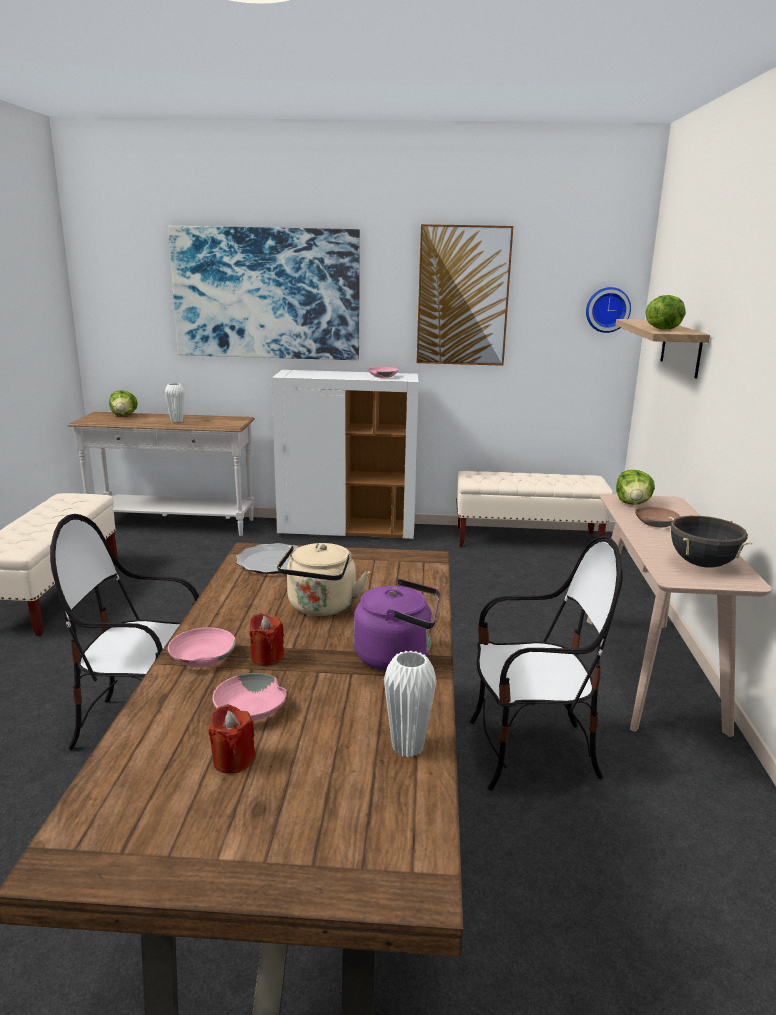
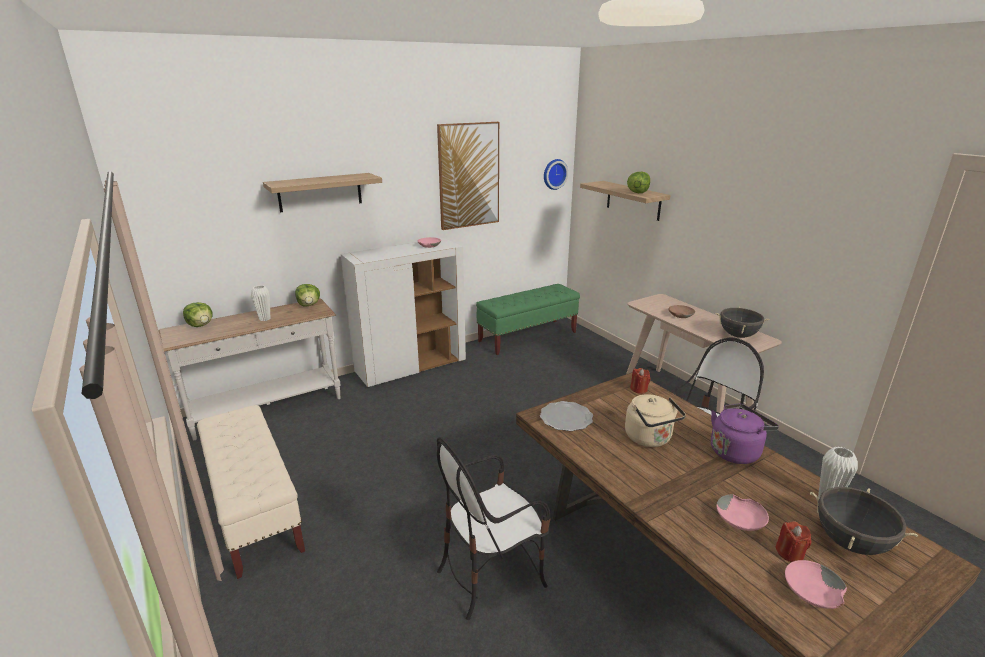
camera: 35 degrees left, 5 degrees up
(201, 657) = (660, 503): pink bowl -> pink bowl (812, 592)
(266, 294) = (320, 192): picture -> shelf
(267, 657) = (688, 485): red candle -> red candle (639, 389)
(331, 794) = (850, 542): none -> black cooking pot
(527, 539) = (528, 337): beige bench -> green bench
(633, 503) = (651, 305): lettuce -> lettuce (309, 305)

